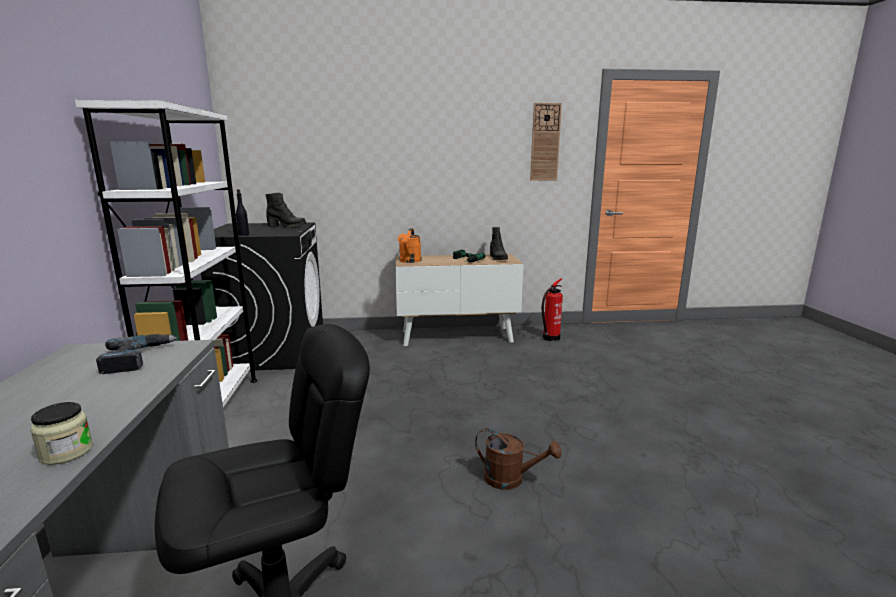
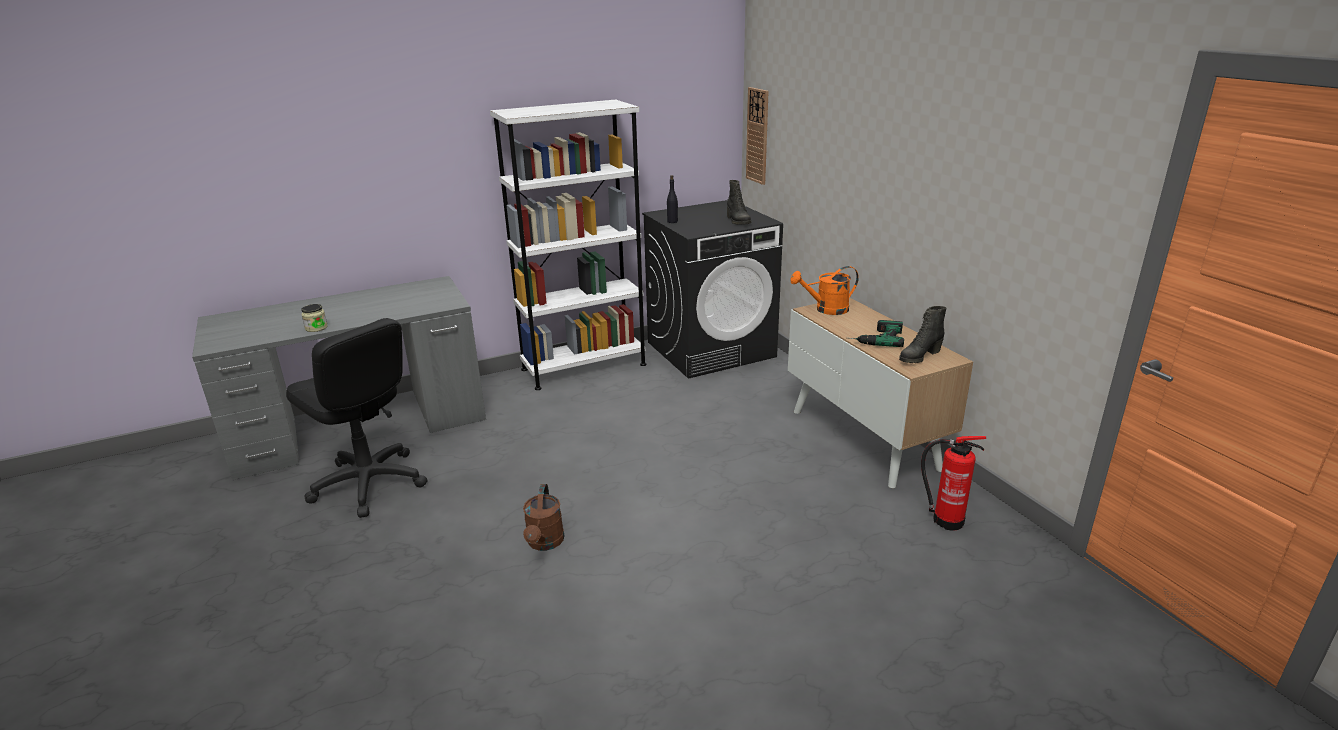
camera: 70 degrees right, 10 degrees up
(137, 358) = (430, 299): power drill -> none
(545, 142) = (1058, 186): wall clock -> wall clock (757, 136)

